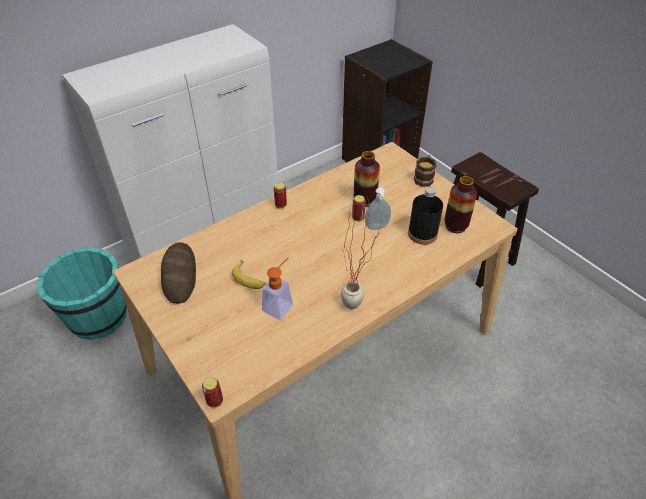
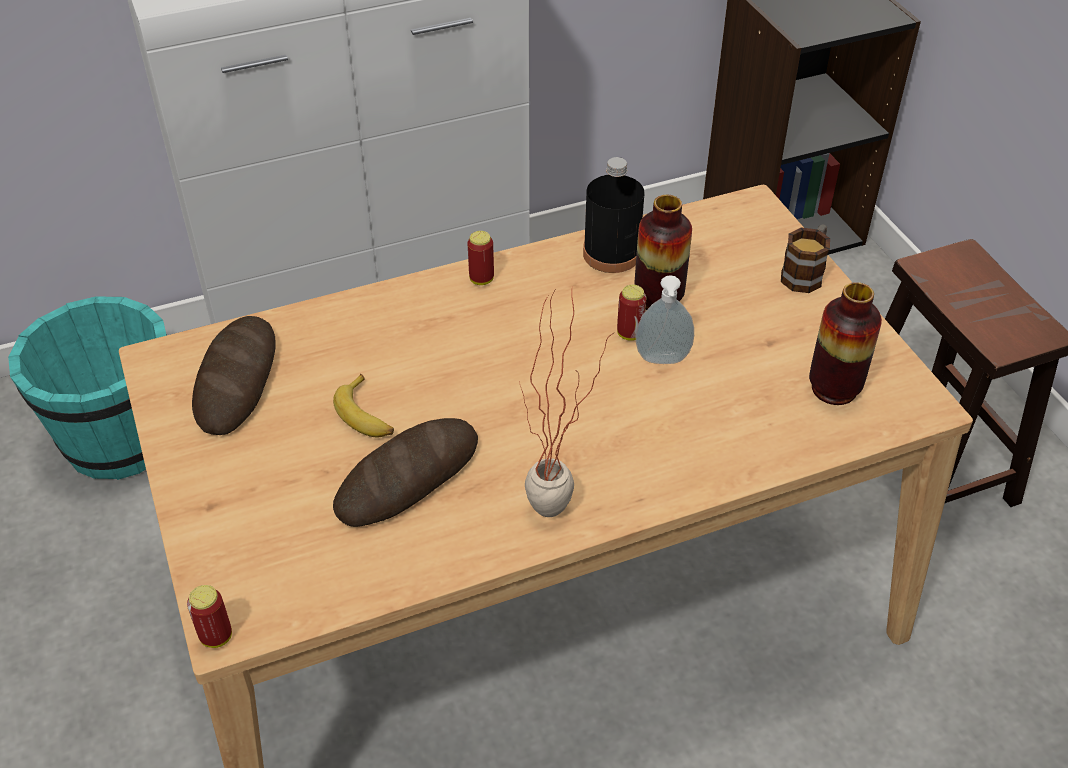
camera: 15 degrees right, 0 degrees up
(280, 304) = (408, 478): soap dispenser -> bread
(422, 234) = (755, 391): black bottle -> black bottle (611, 254)

